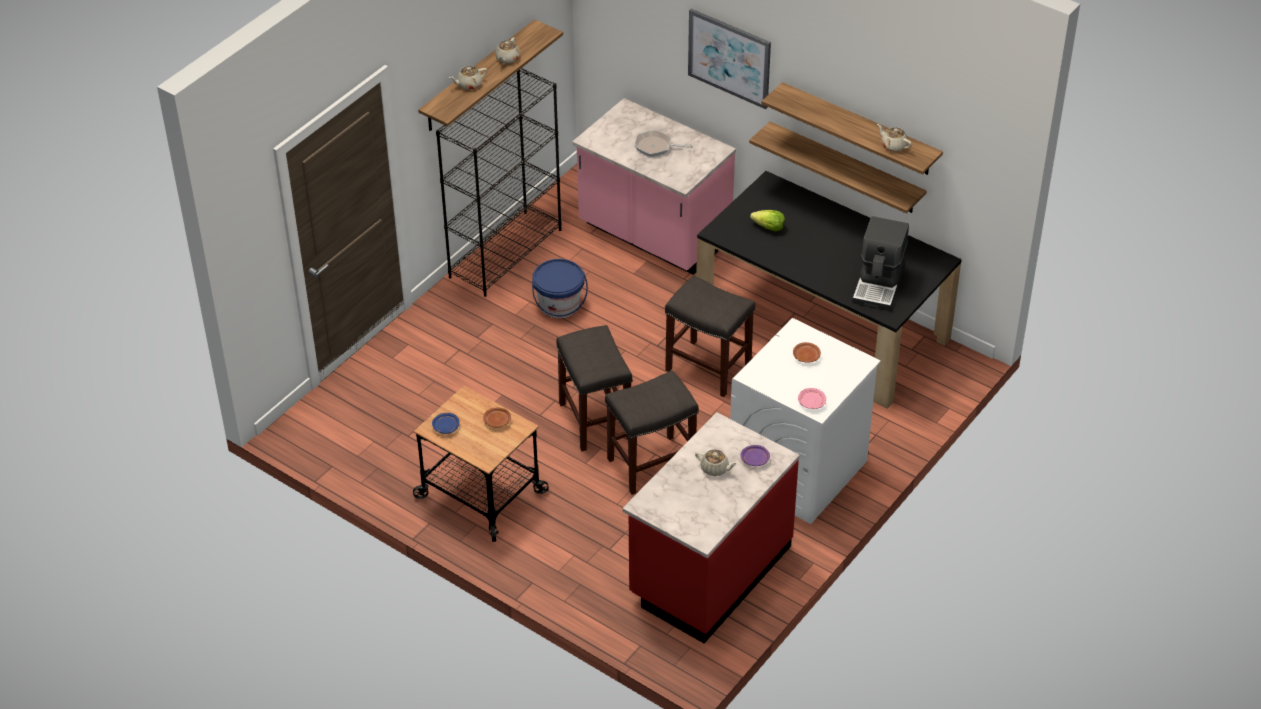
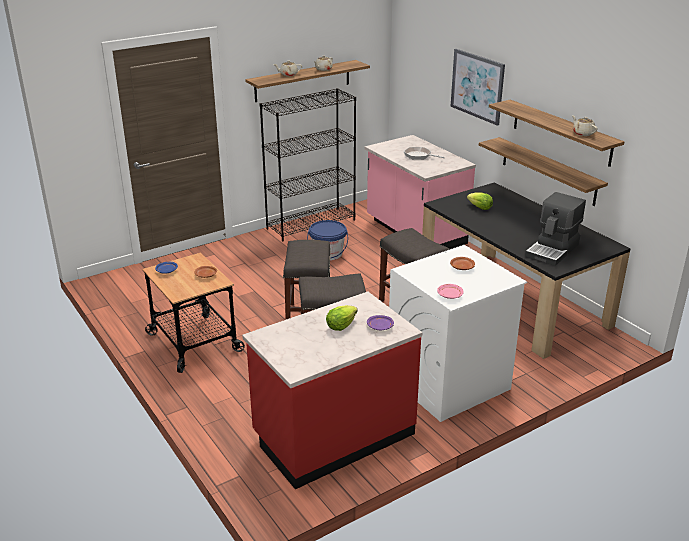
camera: 20 degrees right, 15 degrees down
(715, 469) = (341, 326): beige teapot -> lettuce

